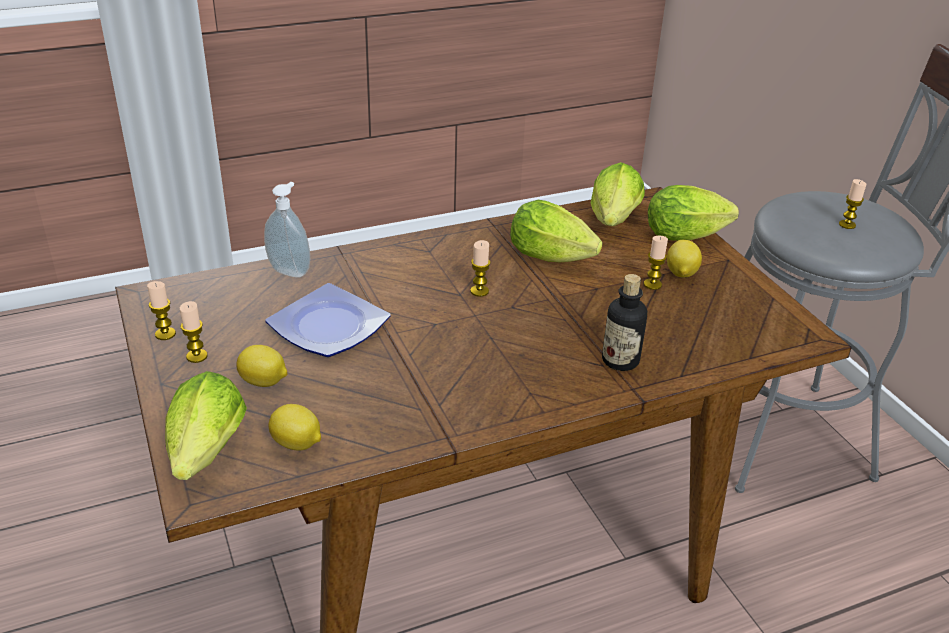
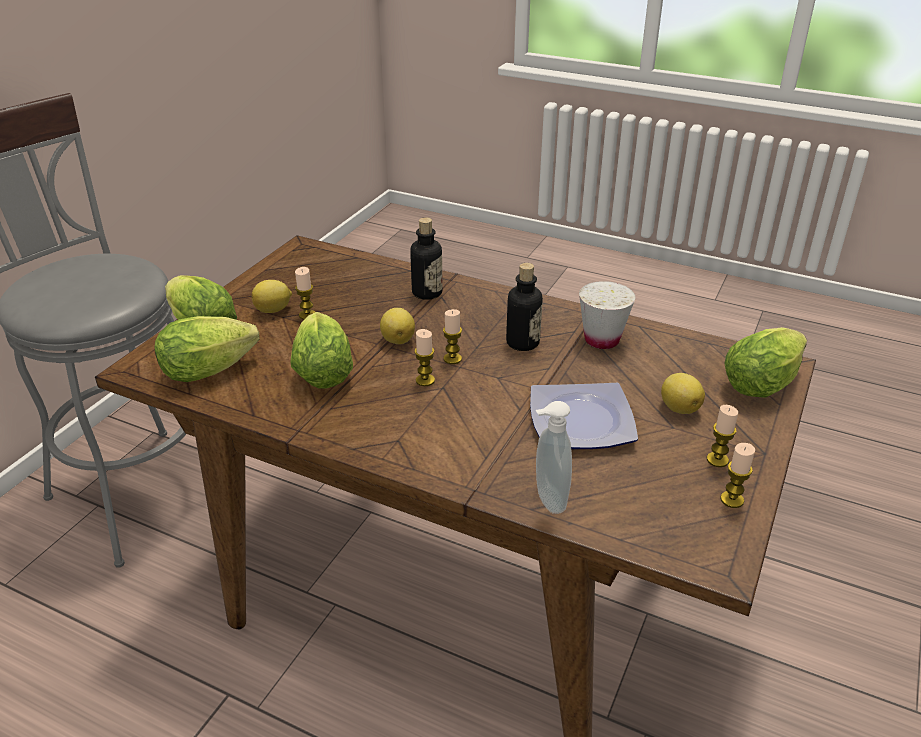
camera: 130 degrees left, 0 degrees up
(297, 444) = (693, 358): lemon -> lemon (398, 339)
(403, 410) = (601, 340): none -> white cup
(463, 363) = (522, 343): none -> bottle
(847, 225) = (90, 277): candle -> candle (452, 359)

